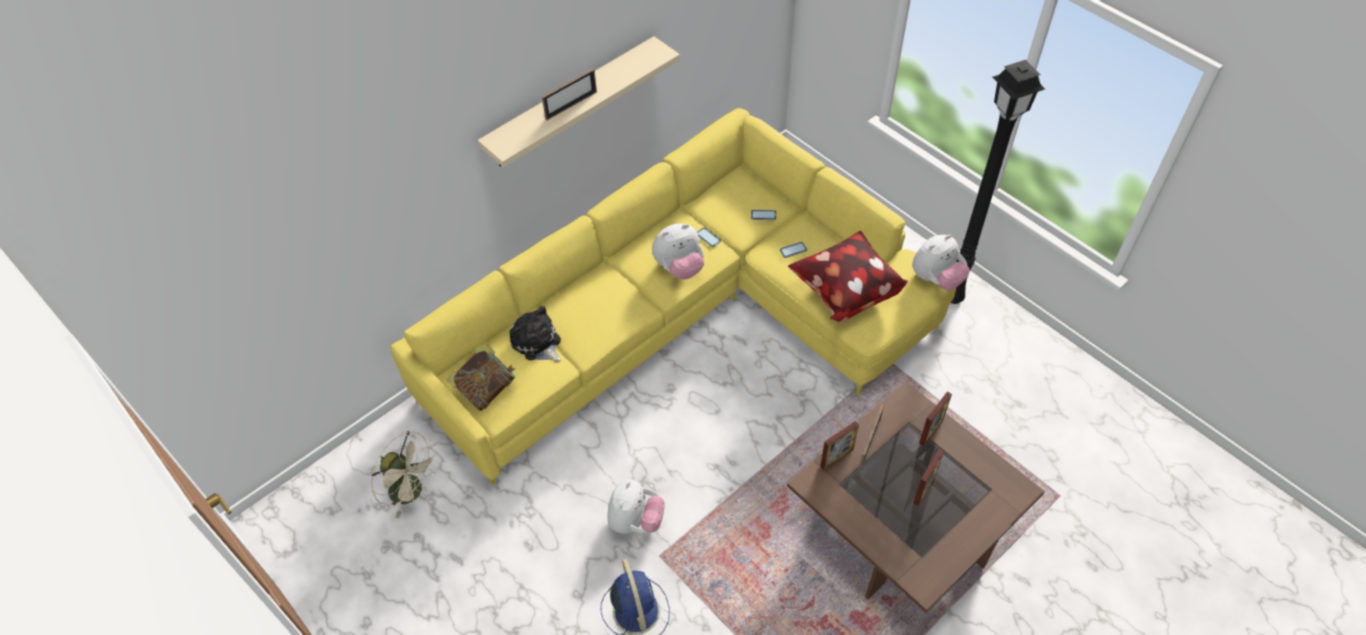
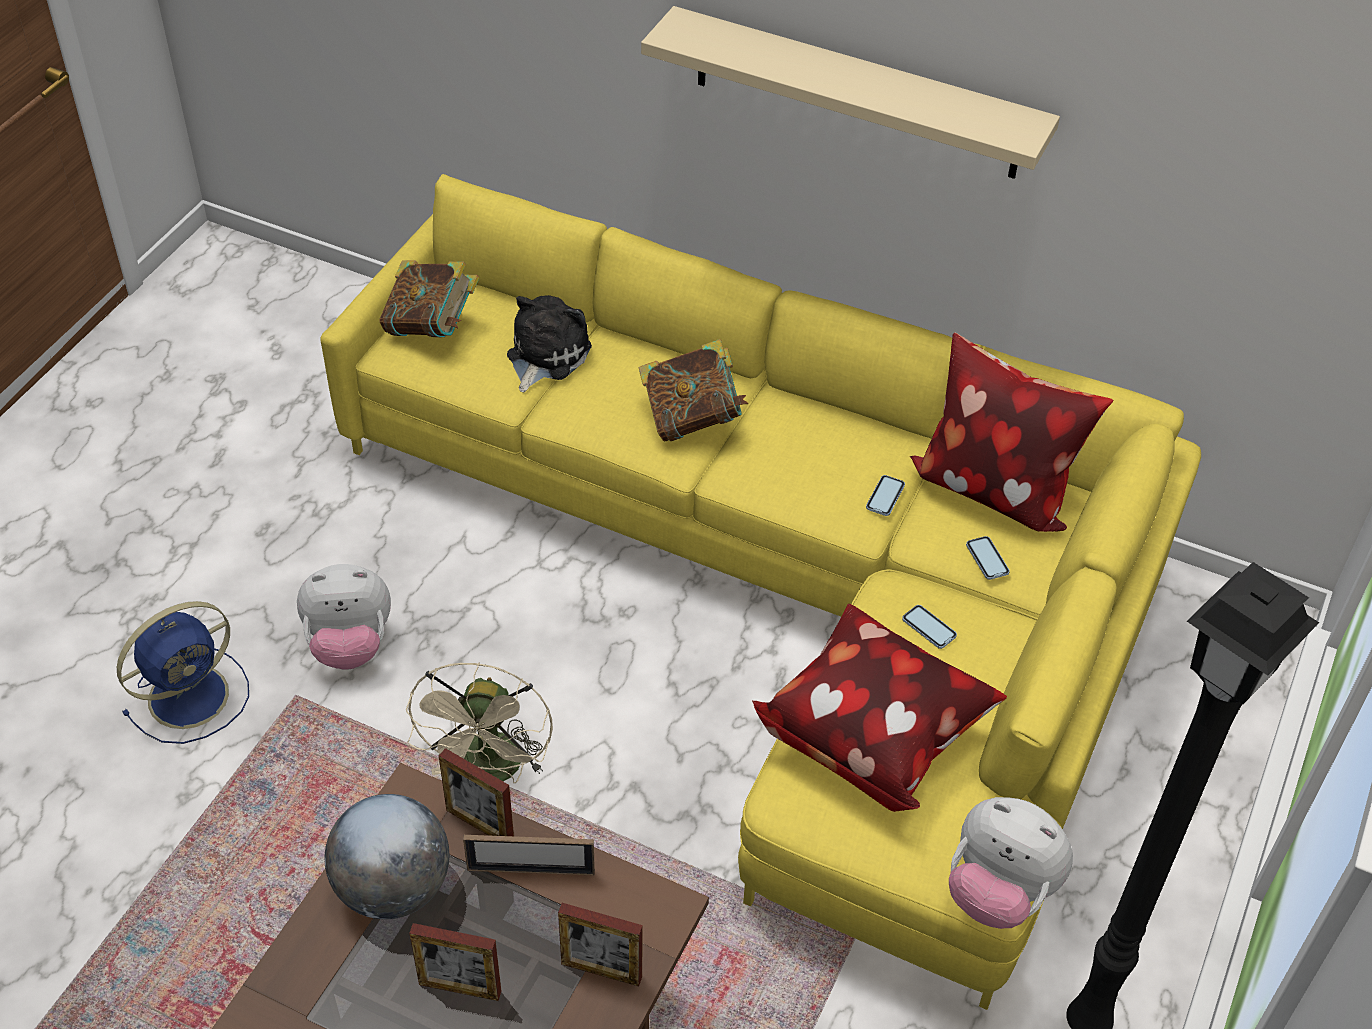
camera: 65 degrees right, 5 degrees down
(413, 492) = (311, 373): beige fan -> beige fan (490, 772)
(571, 105) = (813, 73): picture frame -> none
(619, 294) = (692, 418): none -> book
(679, 267) = (792, 477): plush toy -> none
(721, 197) = (994, 487): none -> pillow
(861, 503) = (393, 888): none -> globe

